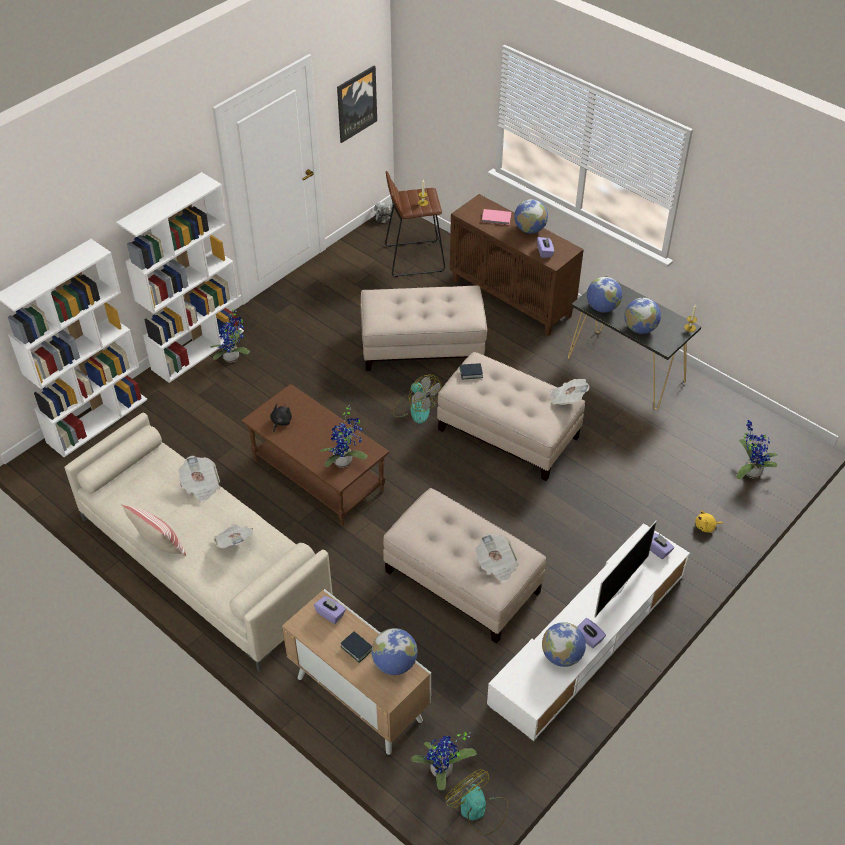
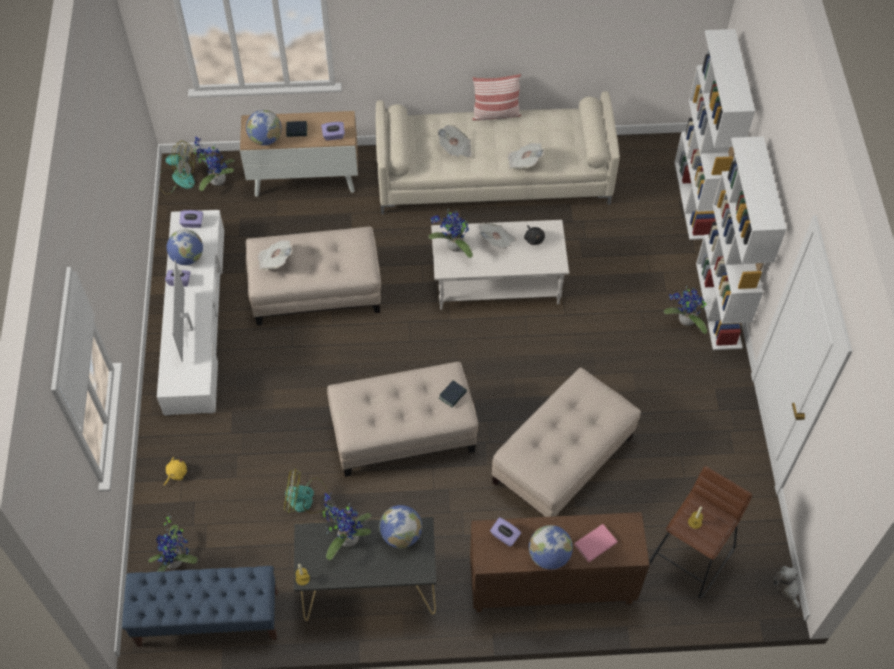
camera: 135 degrees right, 10 degrees up
(317, 476) = (498, 283): brown coffee table -> white coffee table
(356, 103) = (837, 475): picture -> none
(415, 408) = (497, 394): fan -> fan (306, 500)
(567, 399) = (353, 435): newspaper -> newspaper (497, 241)
(640, 329) = (346, 537): globe -> potted plant
(658, 550) = (181, 380): purple tissue box -> purple tissue box (192, 223)
(753, 424) = (207, 619): none -> blue bench

